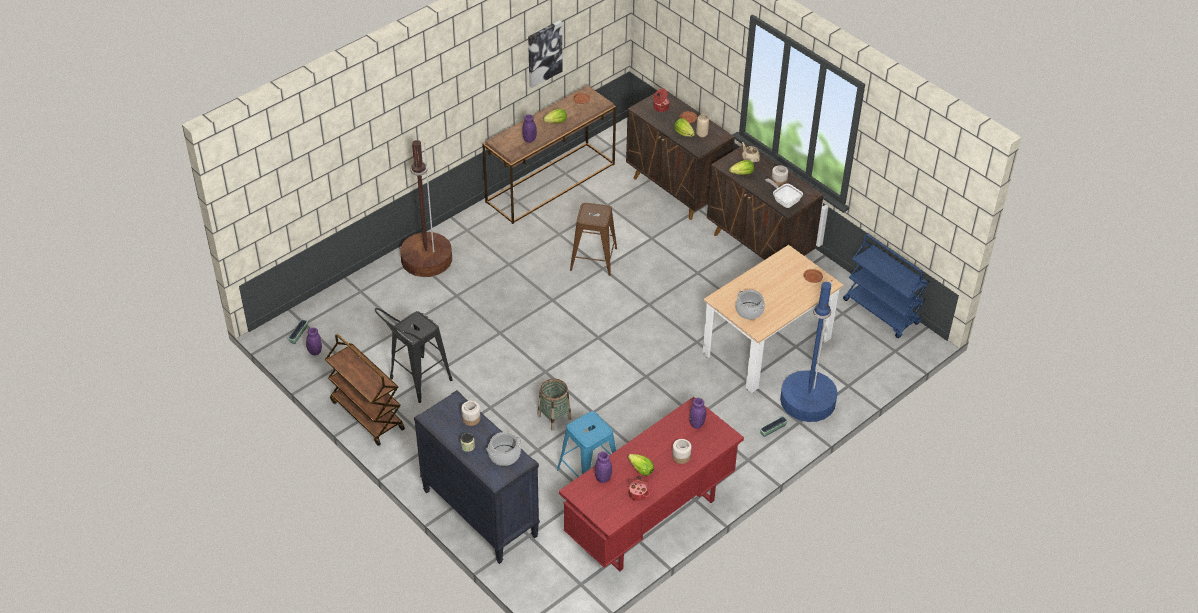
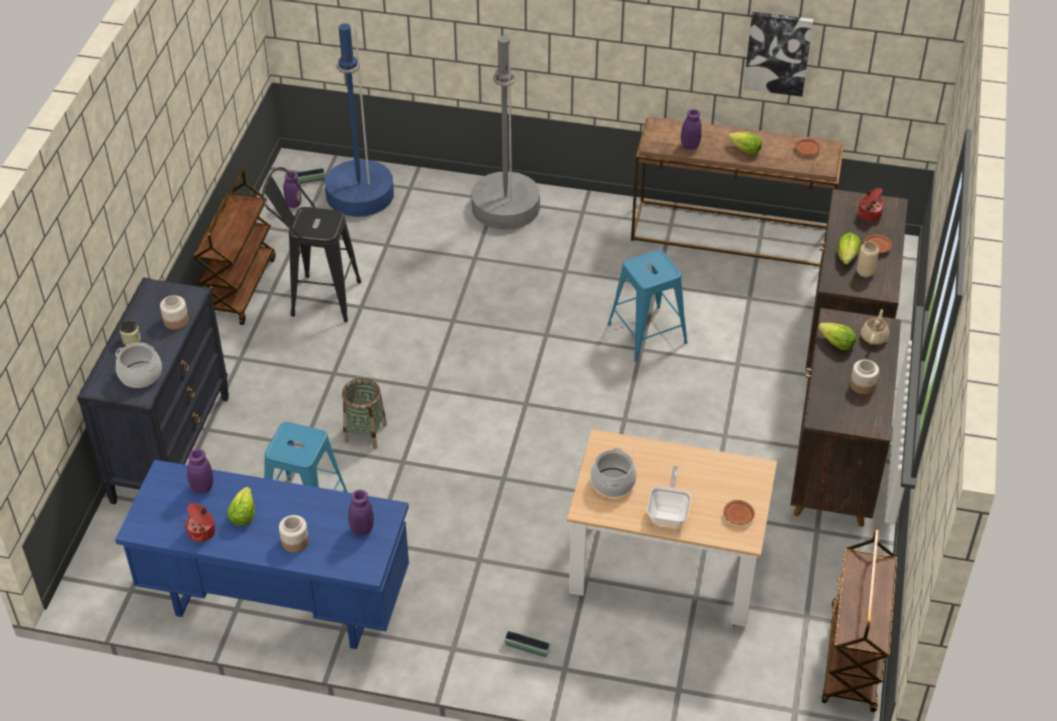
camera: 55 degrees right, 0 degrees up
(426, 259) = (505, 207): brown floor lamp -> grey floor lamp
(593, 259) = (646, 333): brown stool -> blue stool
(649, 520) = (275, 602): red desk -> blue desk
(784, 201) = (832, 408): frying pan -> frying pan (669, 512)
(808, 401) = (609, 659): blue floor lamp -> blue floor lamp (359, 195)
(882, 312) = (853, 659): blue cart -> brown cart

